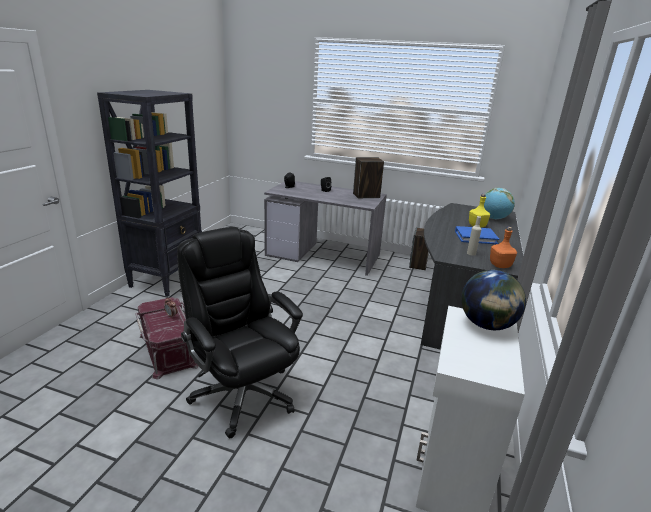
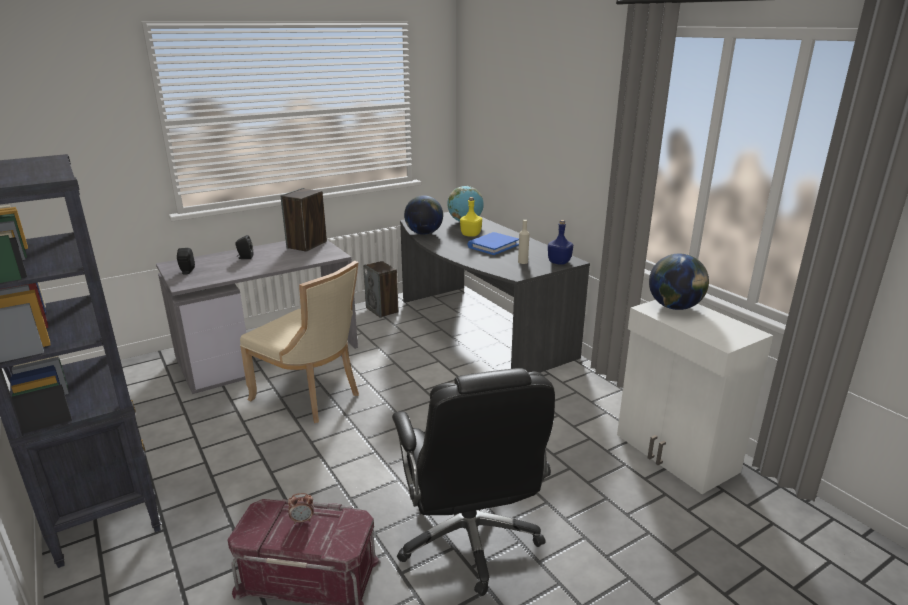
camera: 50 degrees left, 0 degrees up
(242, 393) = (469, 538): black office chair -> black office chair turned 105 degrees counterclockwise
(303, 284) = (310, 396): none -> beige chair
(446, 214) = (424, 233): none -> globe
(500, 266) = (559, 262): orange bottle -> blue bottle

